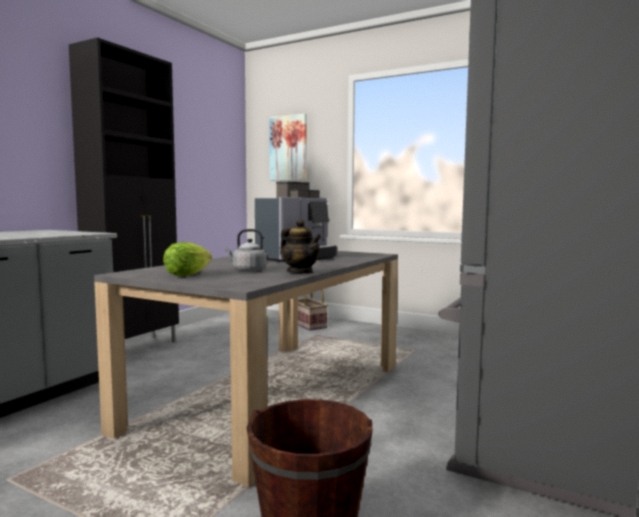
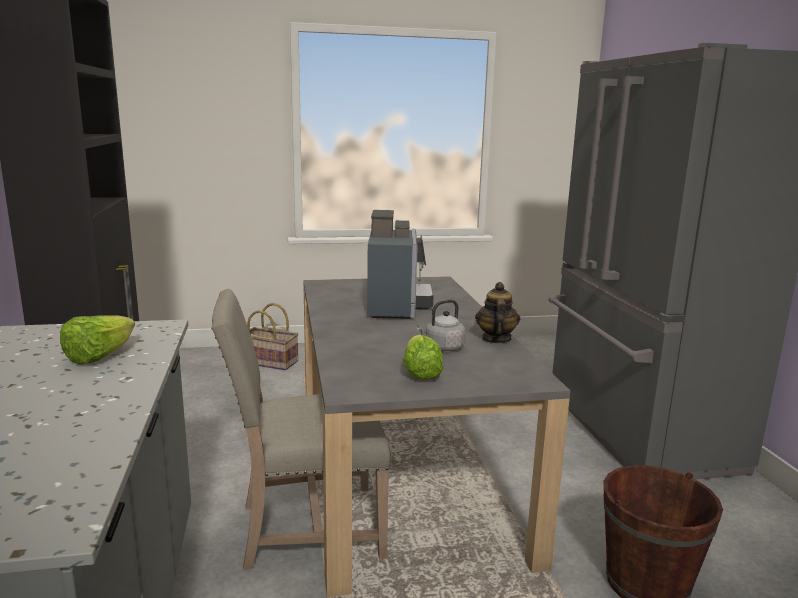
camera: 40 degrees left, 10 degrees up
(31, 234) = (99, 357): none -> lettuce
(160, 402) = (306, 528): none -> beige chair
(288, 148) = (194, 116): picture -> none
(300, 272) = (495, 339): teapot -> teapot turned 90 degrees counterclockwise

